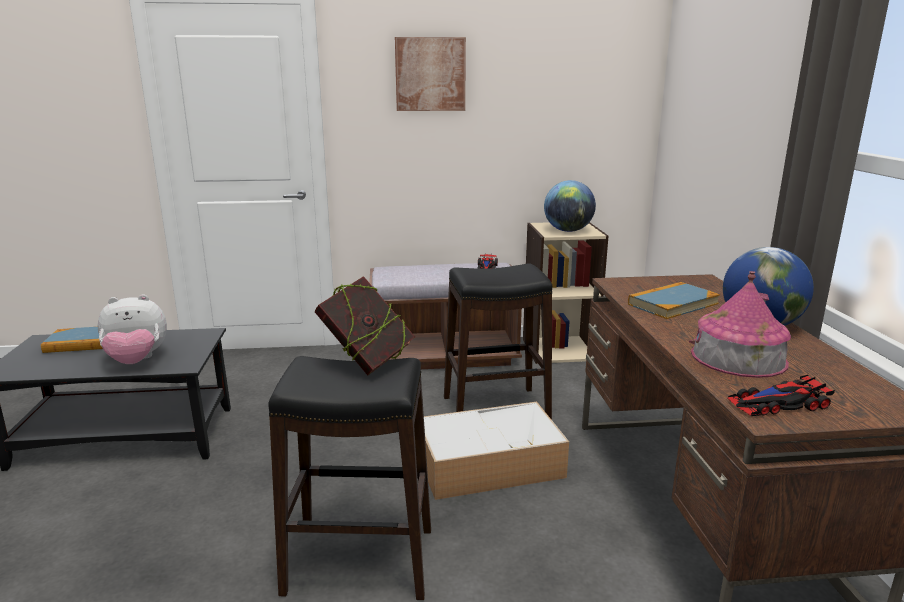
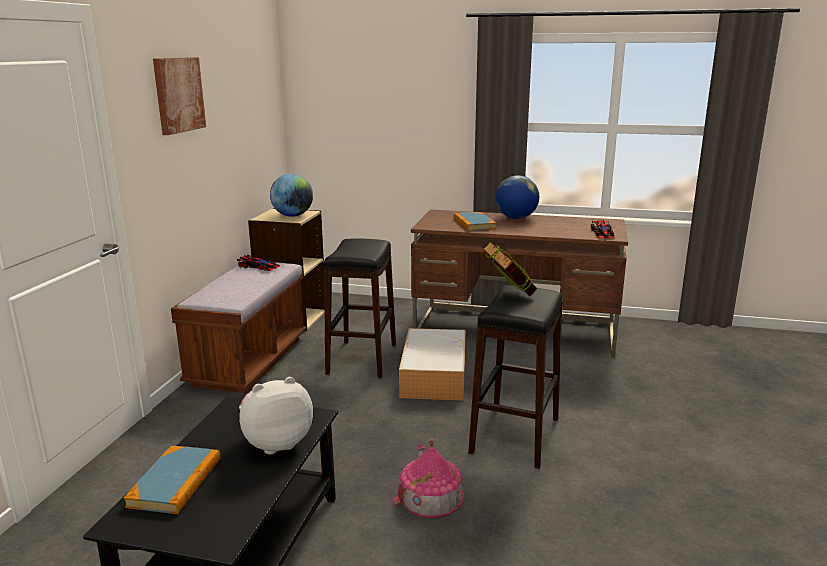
camera: 70 degrees left, 0 degrees up
(137, 361) = (276, 443): plush toy -> plush toy turned 120 degrees counterclockwise
(738, 357) = (553, 228): toy house -> toy house (431, 495)

